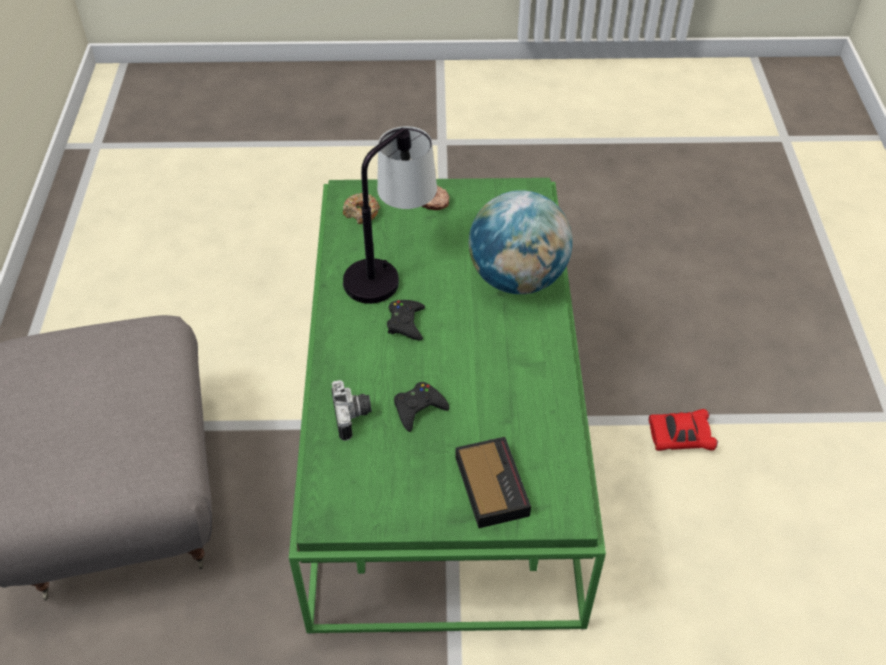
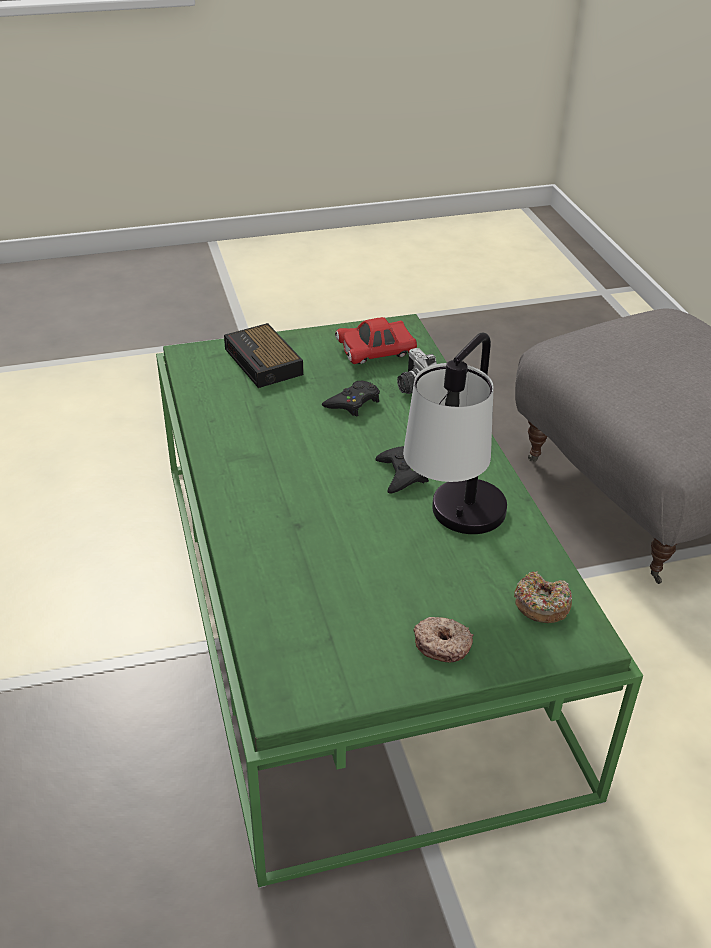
camera: 165 degrees right, 10 degrees down
(517, 279) = (278, 547): globe -> none
(679, 438) = (57, 651): red toy car -> red toy car (376, 353)

